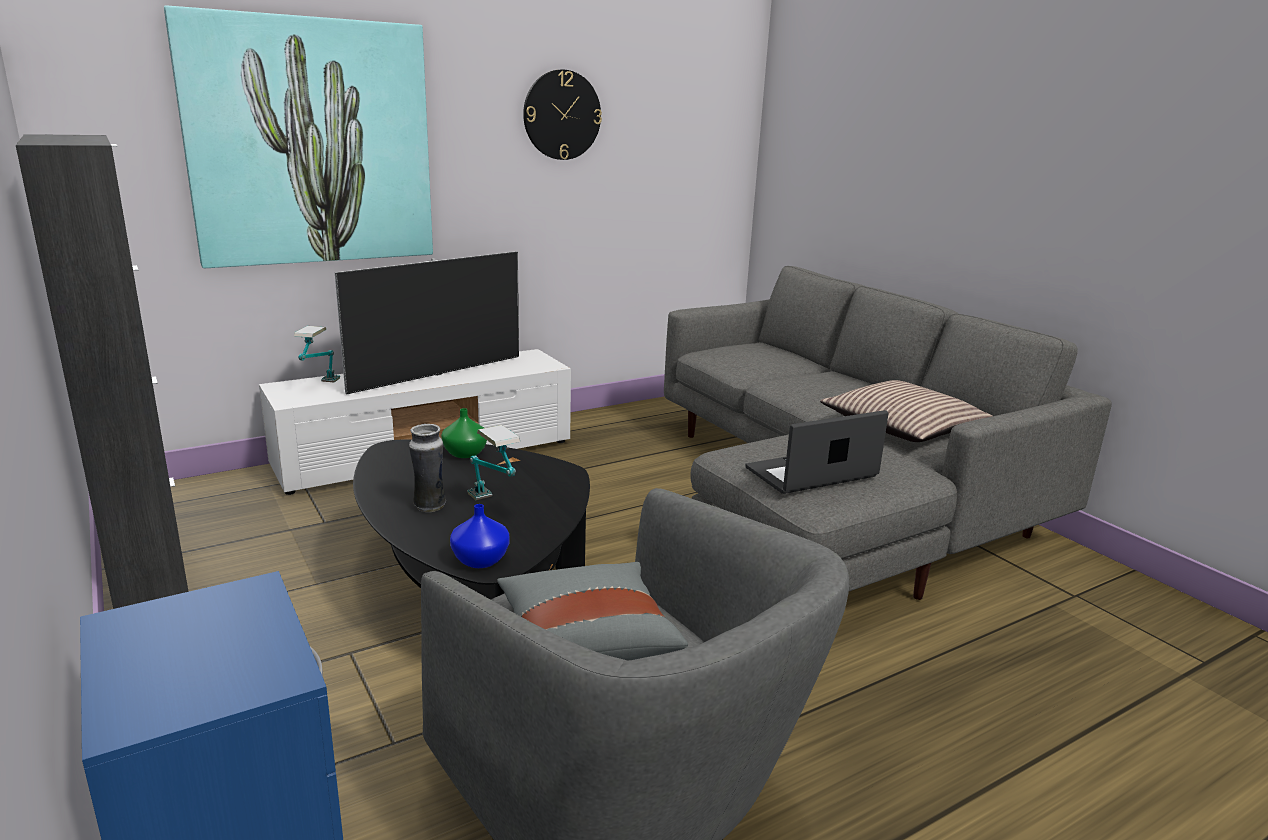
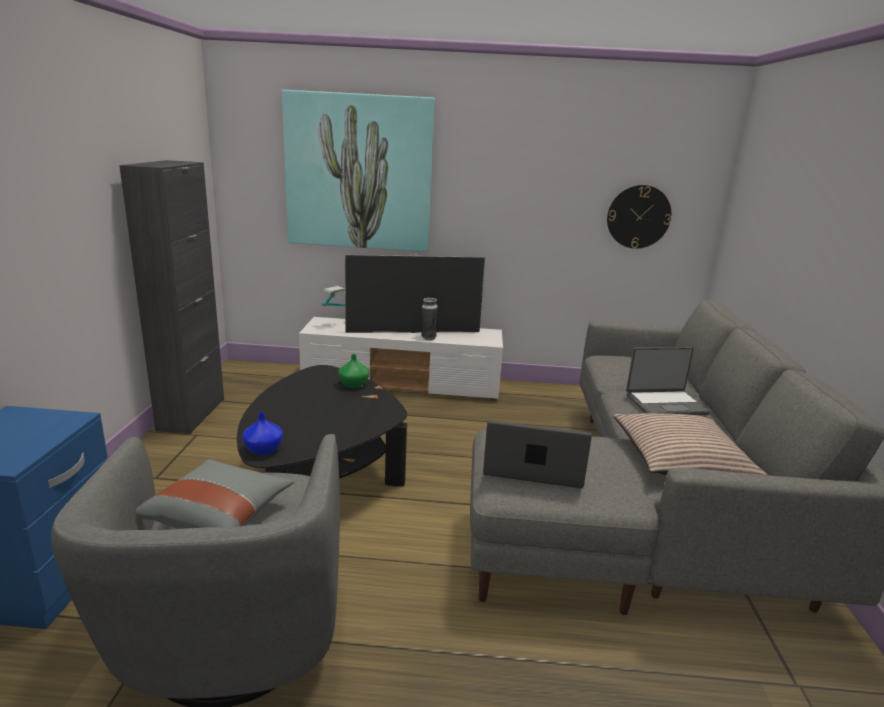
camera: 35 degrees right, 0 degrees up
(429, 507) = (287, 410): vase -> vase (428, 338)
(493, 506) = (319, 421): table lamp -> none
(562, 115) = (539, 161): wall clock -> wall clock (638, 217)
(823, 383) = (665, 404): none -> laptop

